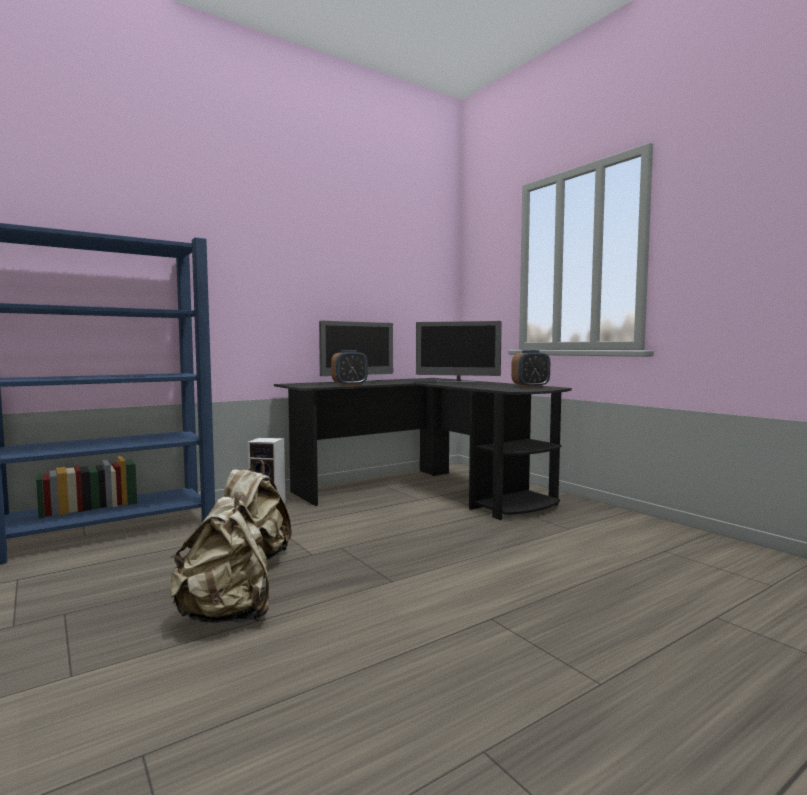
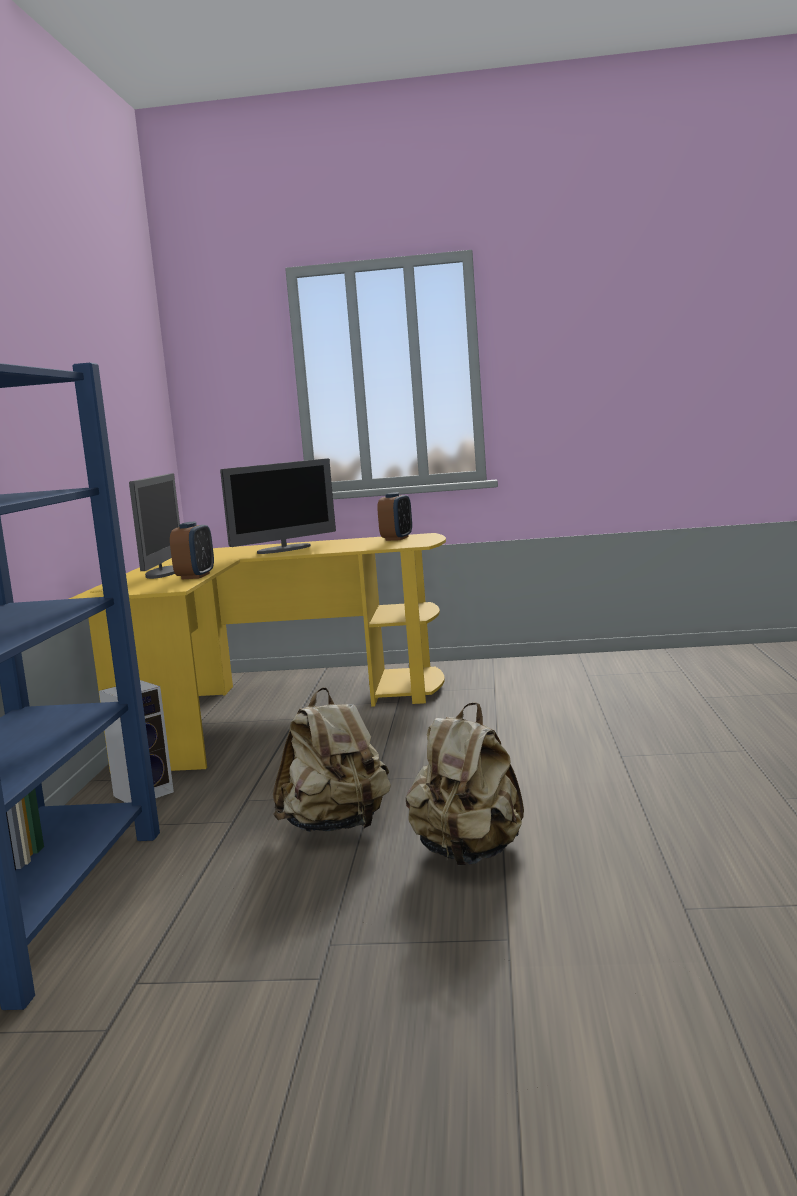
camera: 50 degrees left, 5 degrees up
(424, 490) = (270, 710): black desk -> yellow desk

